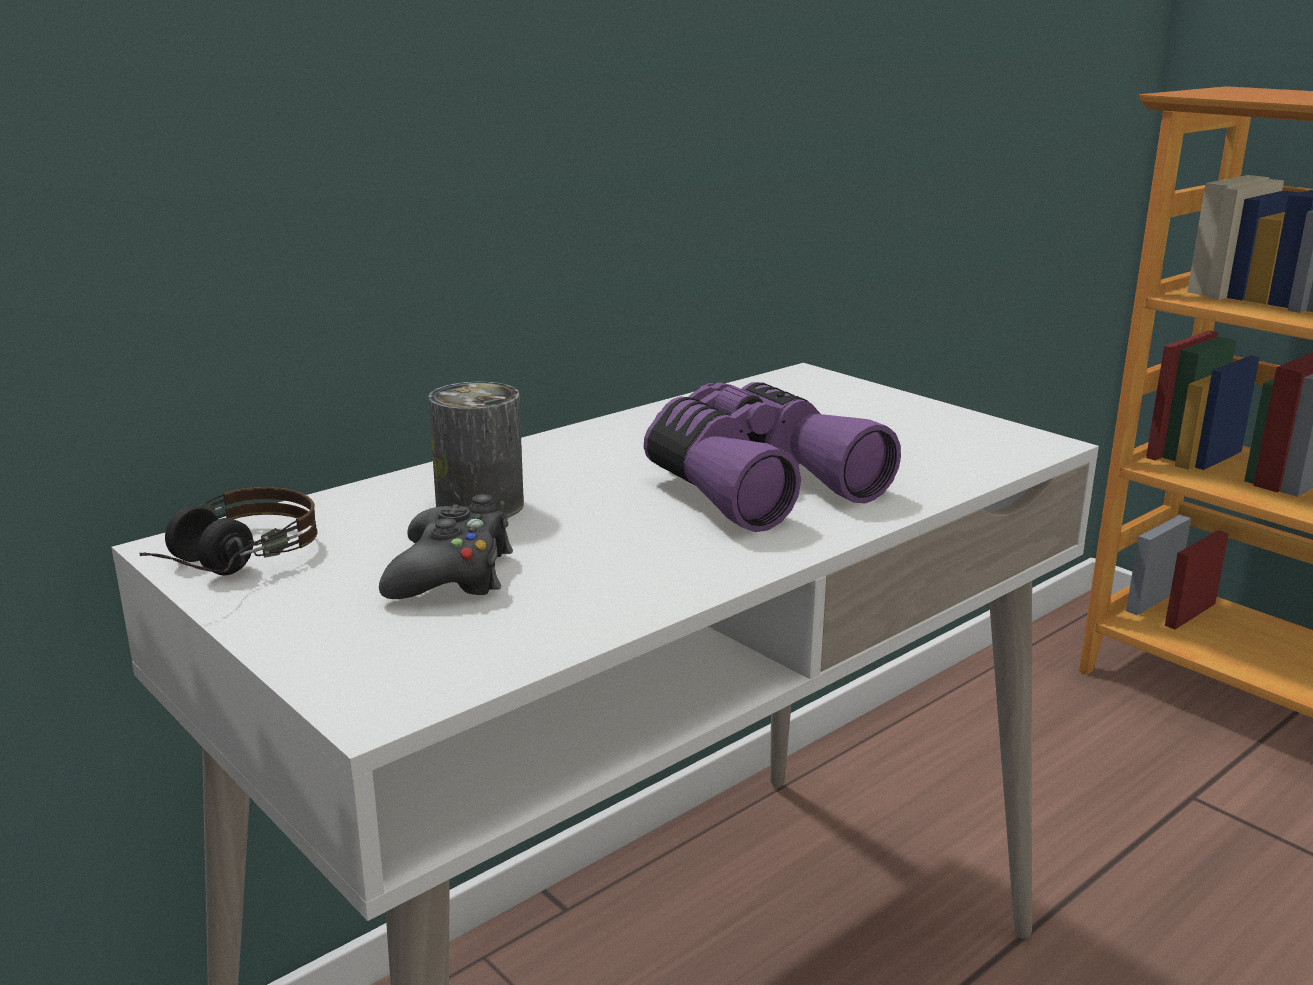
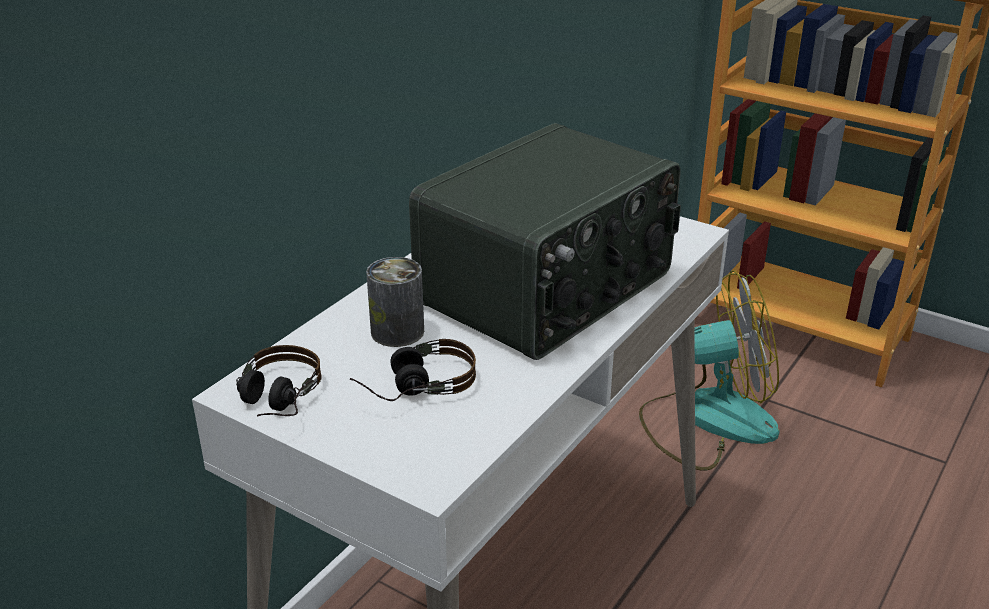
camera: 15 degrees left, 10 degrees up
(451, 573) = (413, 387): black game controller -> headphones
(754, 484) = (549, 290): purple binoculars -> radio
(1083, 811) = (707, 420): none -> fan

